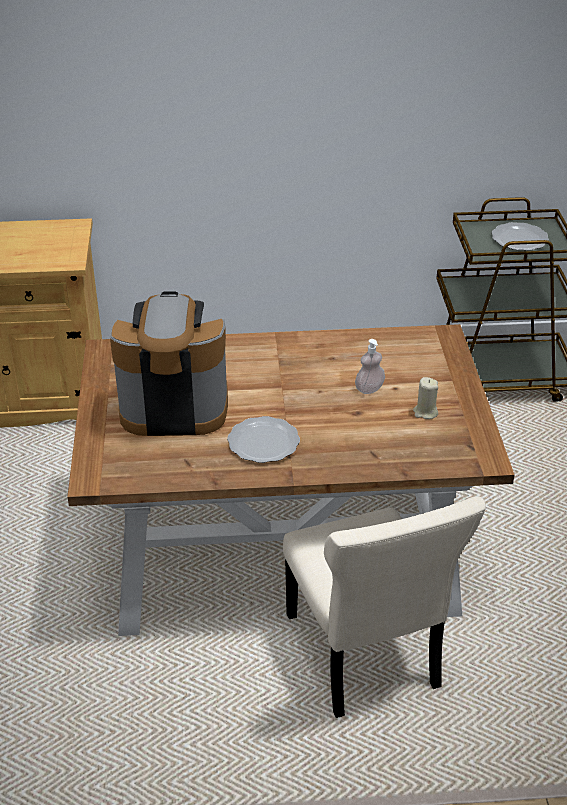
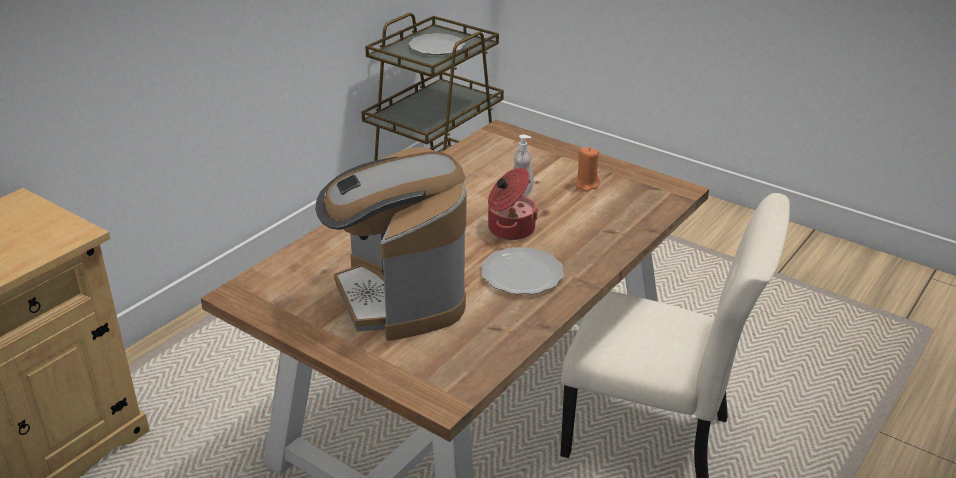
camera: 50 degrees left, 5 degrees down
(173, 407) = (398, 297): coffee machine -> coffee machine turned 60 degrees counterclockwise
(313, 408) = (509, 229): none -> cooking pot
(425, 412) = (586, 185): beige candle -> orange candle

